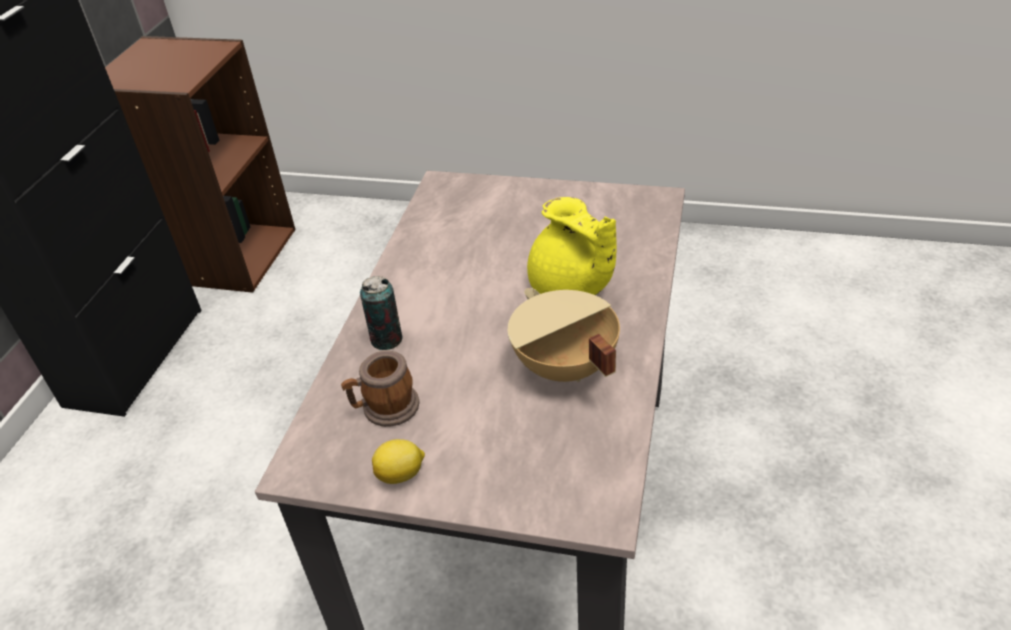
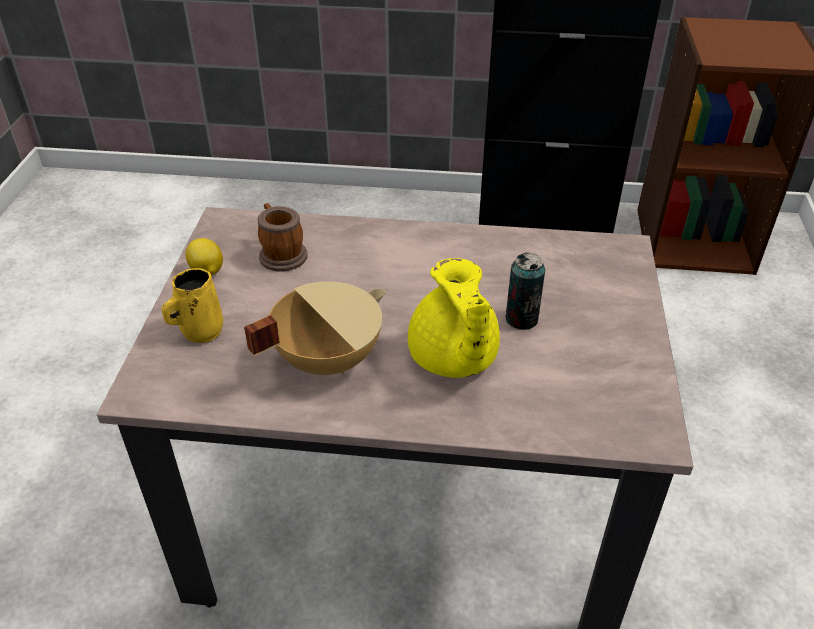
camera: 80 degrees right, 0 degrees up
(386, 339) = (366, 244): can -> can (521, 319)
(510, 470) = (200, 331): none -> yellow mug
(571, 287) = (453, 359): yellow teapot -> yellow teapot turned 60 degrees counterclockwise

